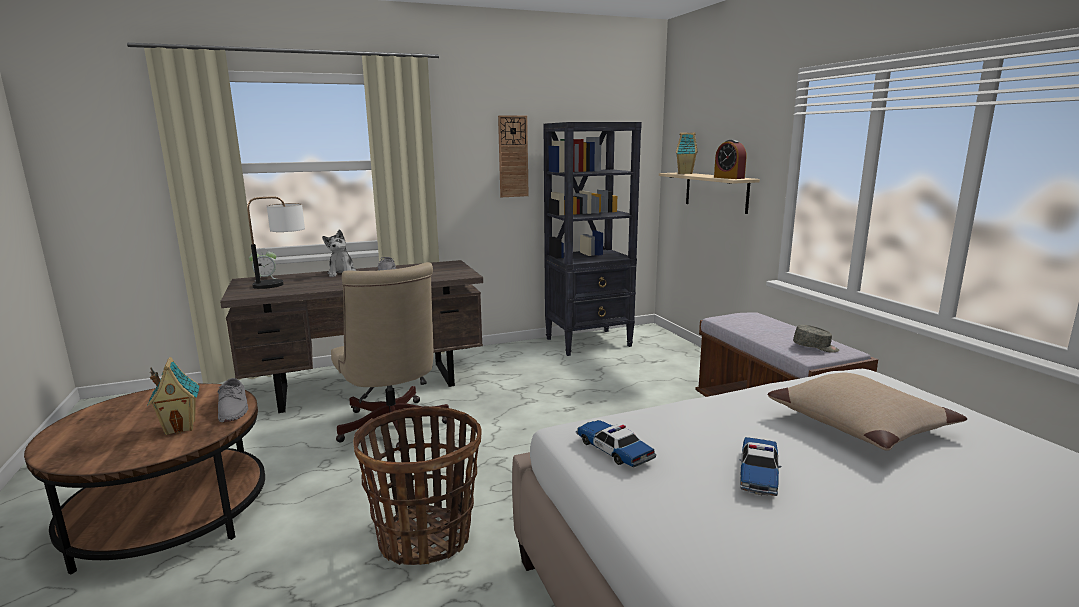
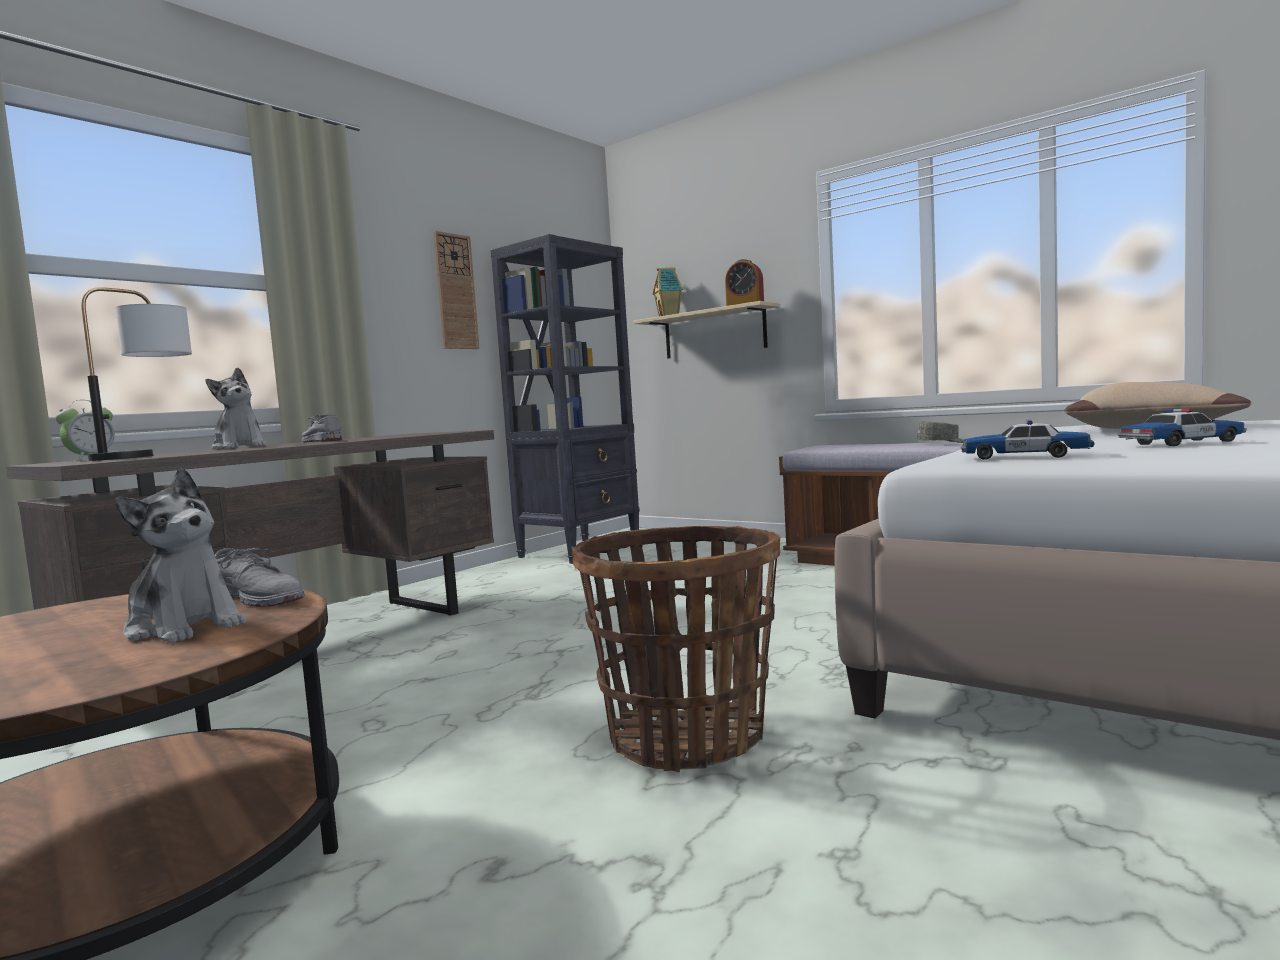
camera: 30 degrees left, 10 degrees down
(181, 427) = (185, 627): toy house -> plush toy
(392, 429) = (432, 666): beige office chair -> none
(758, 474) = (1182, 443): toy car -> toy car turned 90 degrees counterclockwise

